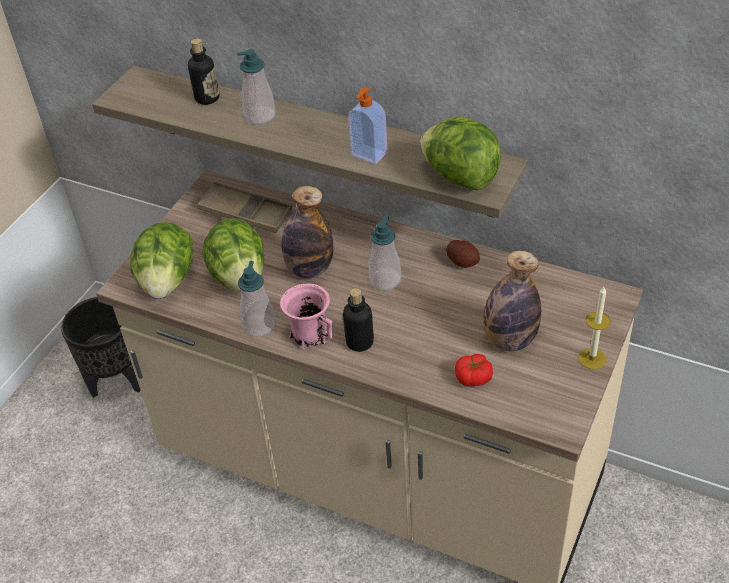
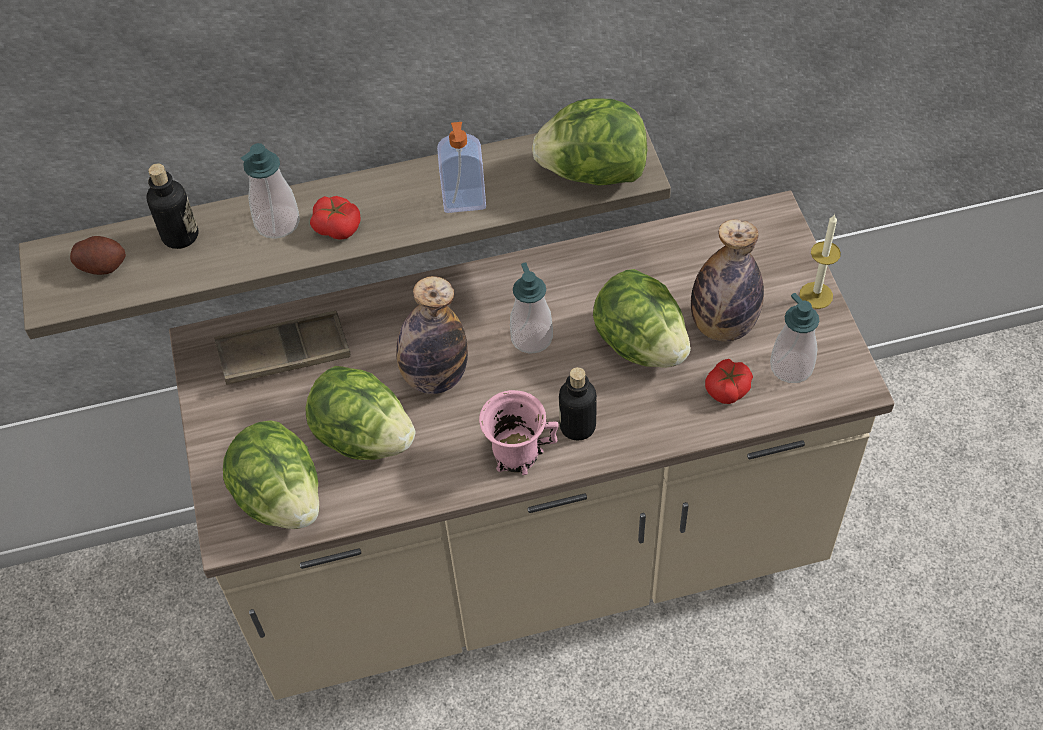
camera: 40 degrees left, 10 degrees up
(117, 381) = (124, 664): black planter -> none
(259, 325) = (448, 479): soap dispenser -> soap dispenser (791, 367)
(287, 133) = (337, 226): none -> tomato
(445, 320) = (640, 344): none -> lettuce
(463, 261) = (591, 265): potato -> potato (102, 265)

